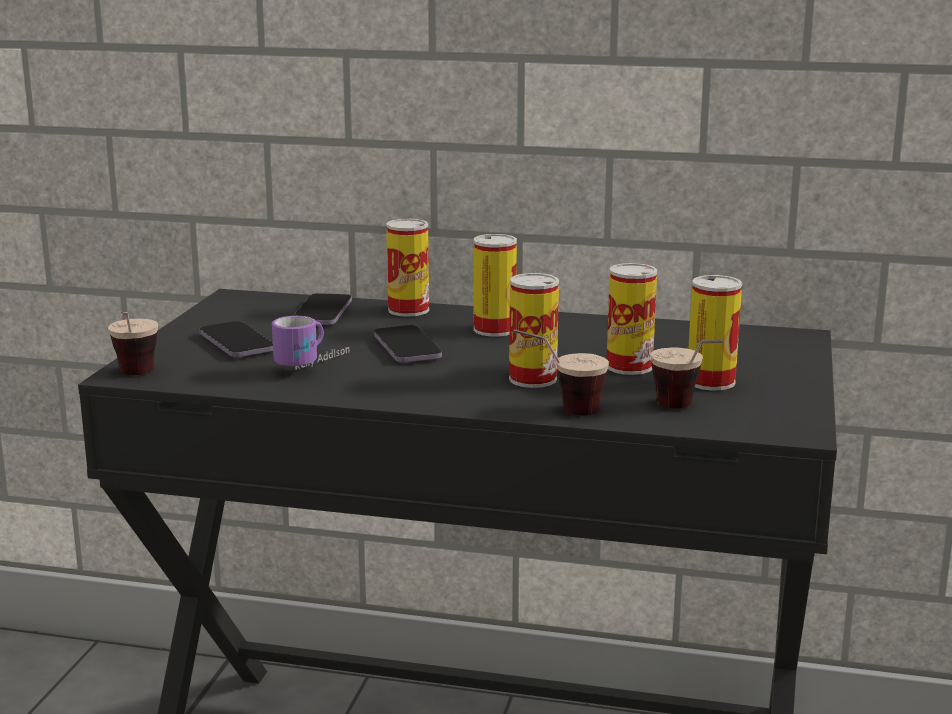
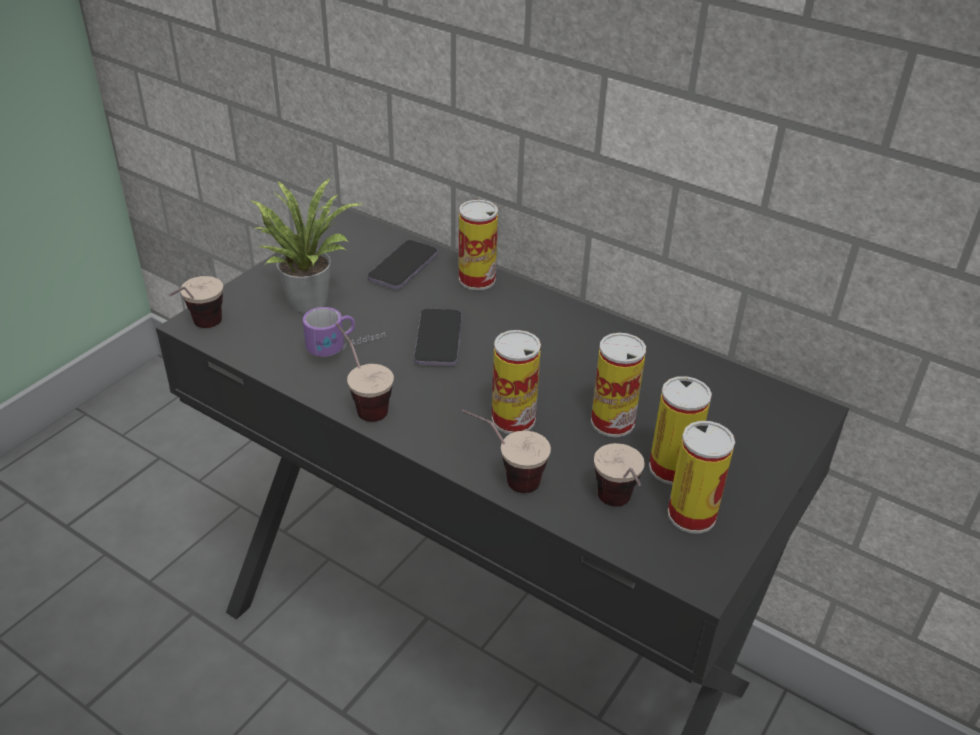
camera: 20 degrees right, 20 degrees up
(237, 343) = (307, 298): phone -> potted plant
(367, 392) = (362, 402): none -> cup
(494, 329) = (531, 329): can -> can (691, 515)

